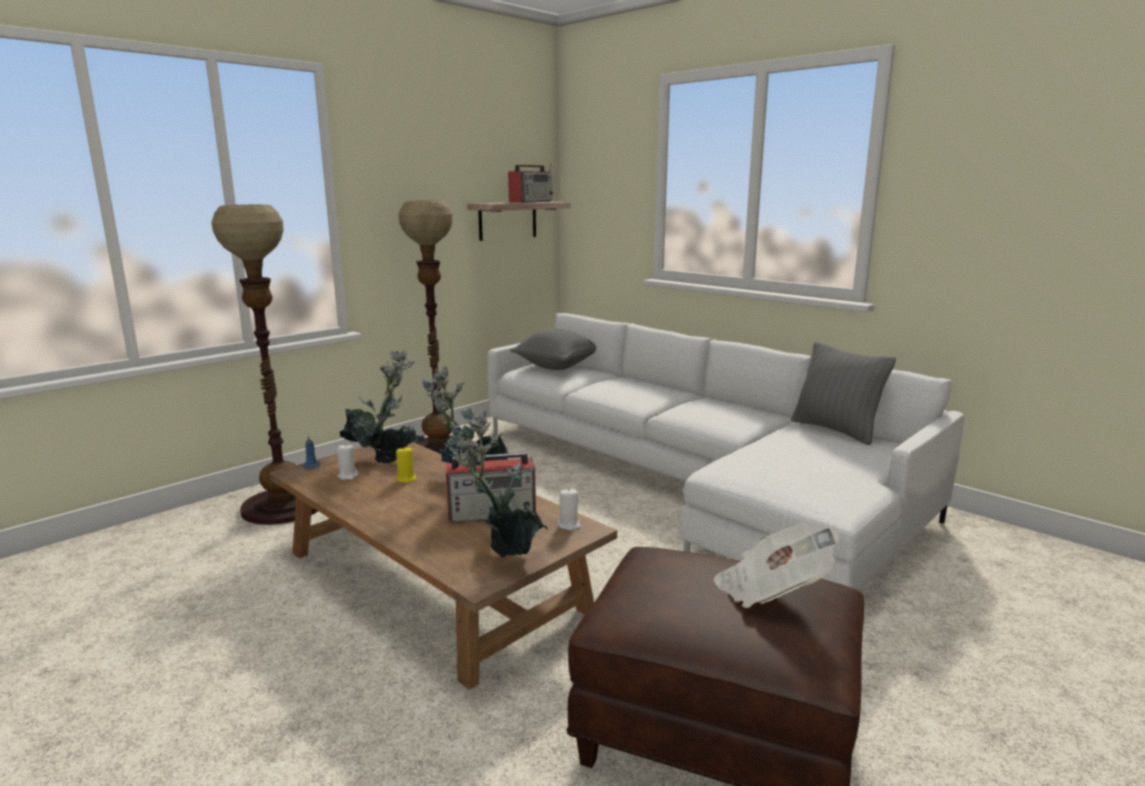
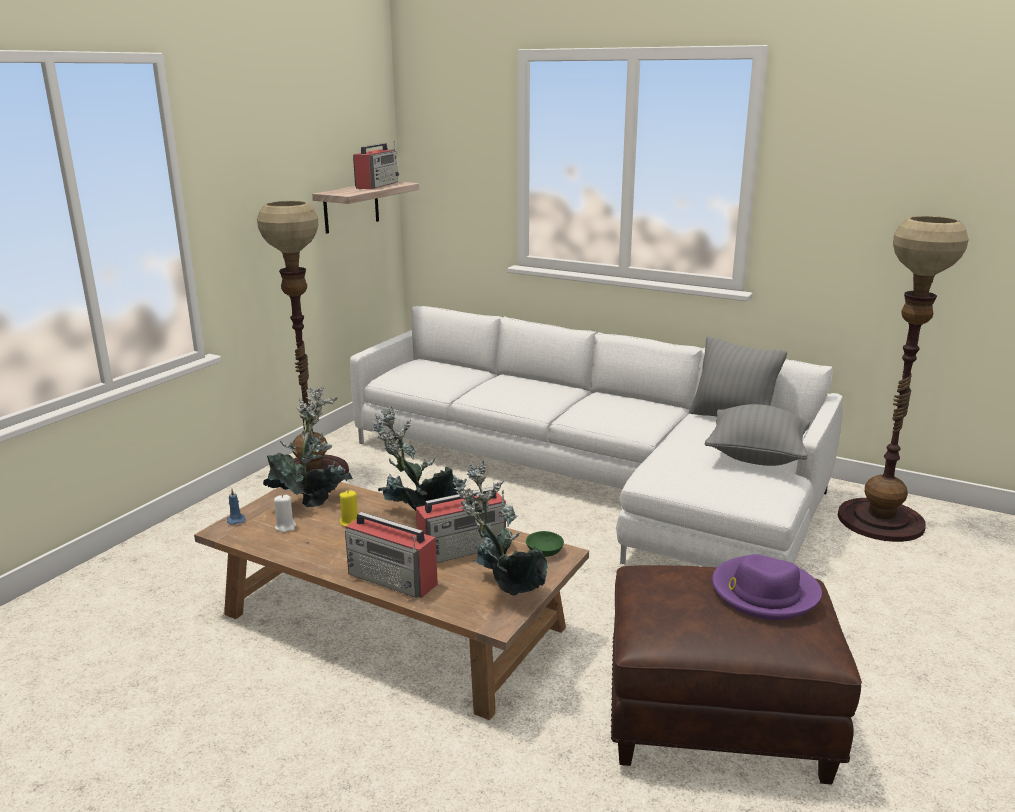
camera: 15 degrees left, 5 degrees up
(284, 506) = (177, 562): floor lamp -> floor lamp (880, 520)
(408, 530) = (393, 579): none -> radio
(556, 367) = (426, 368): grey pillow -> grey pillow (756, 457)
(569, 525) = (543, 551): white candle -> green bowl
(772, 590) = (763, 592): newspaper -> purple hat

